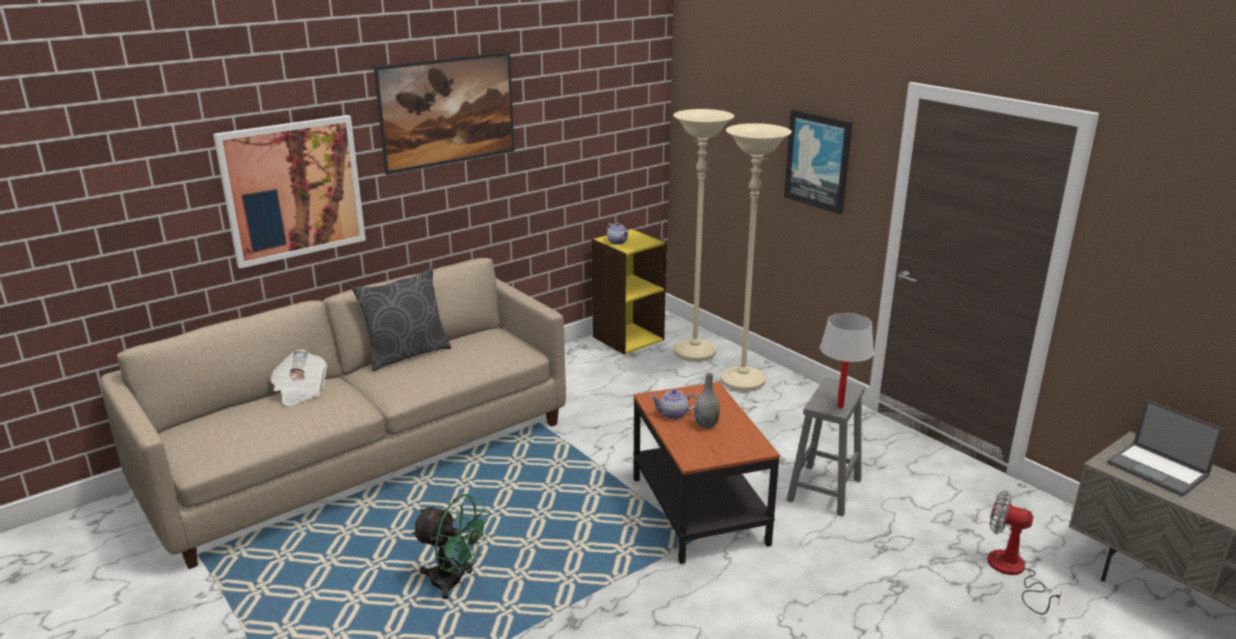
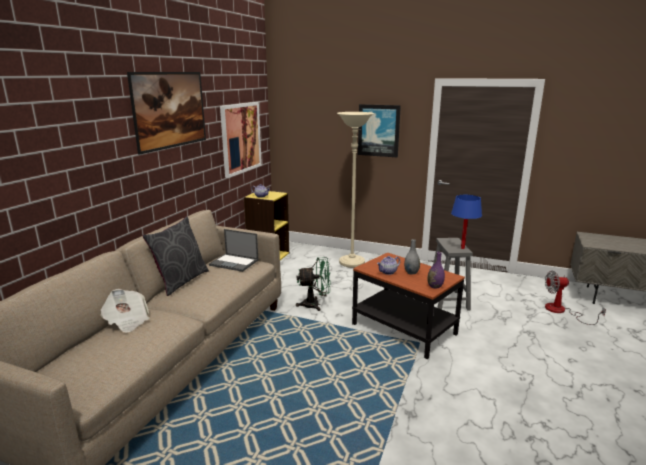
camera: 30 degrees left, 5 degrees down
(293, 190) = (80, 166): picture -> picture (241, 138)
(454, 582) = (313, 420): green fan -> green fan (315, 304)
(694, 353) = (312, 255): beige floor lamp -> none
(709, 456) = (435, 286): none -> purple vase
(840, 406) = (462, 248): white table lamp -> blue table lamp
(1158, 470) = (608, 242): laptop -> laptop (234, 262)

